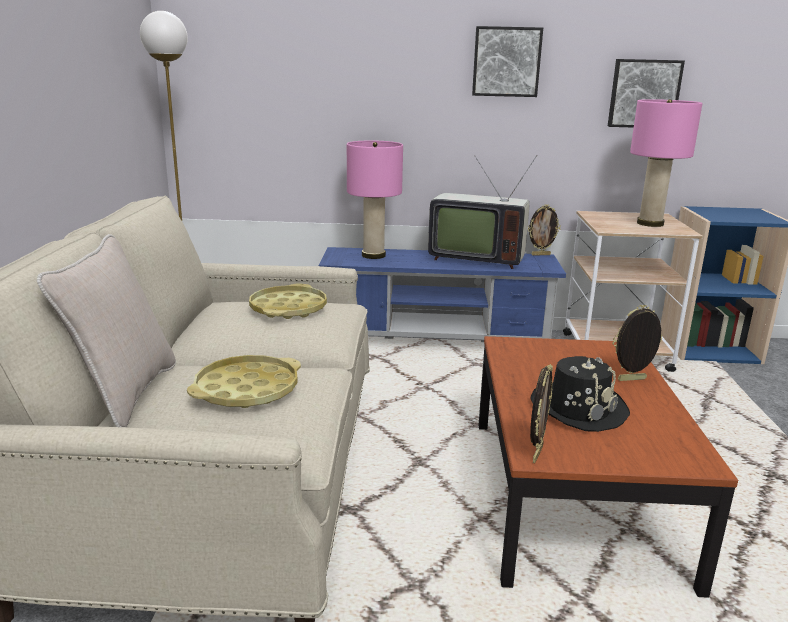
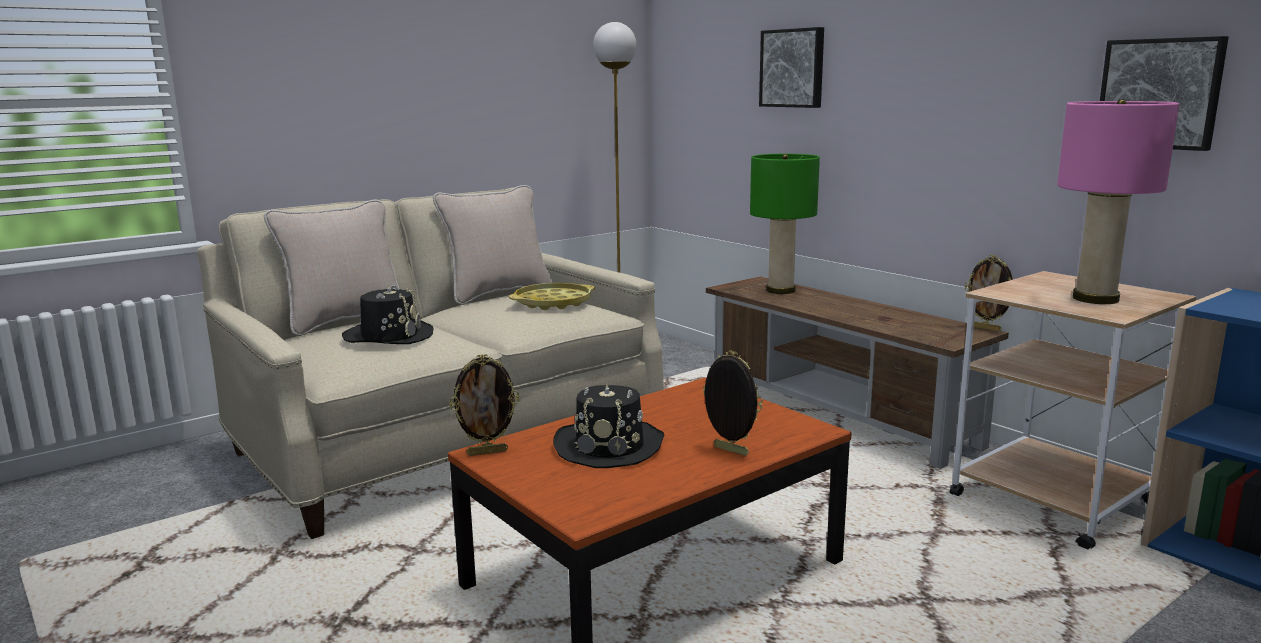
camera: 50 degrees right, 5 degrees down
(196, 315) = (497, 294): none -> beige pillow
(247, 390) = (389, 336): yellow tray -> black hat
(373, 255) = (780, 290): pink table lamp -> green table lamp
(437, 340) = (837, 414): blue tv stand -> brown tv stand
(475, 258) = (885, 314): television -> none
(506, 62) = (958, 53): picture -> picture (793, 68)

